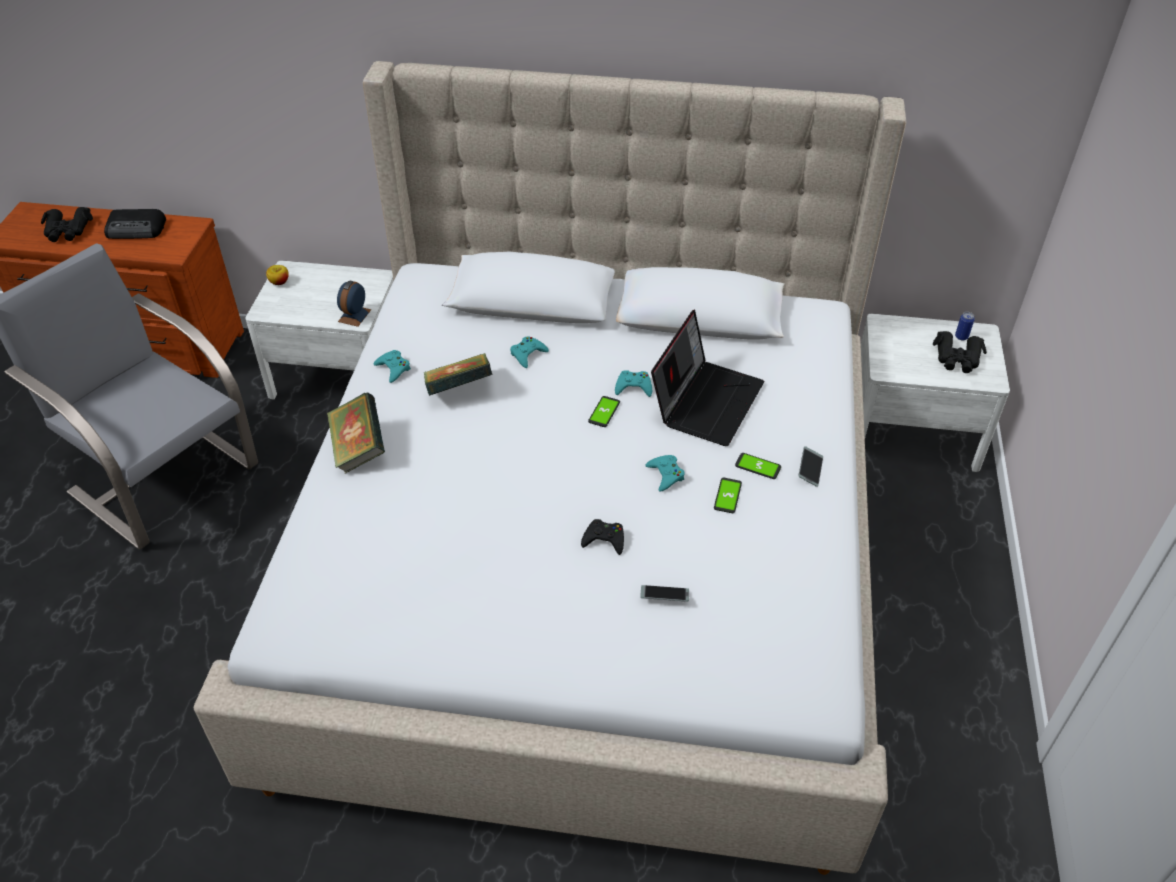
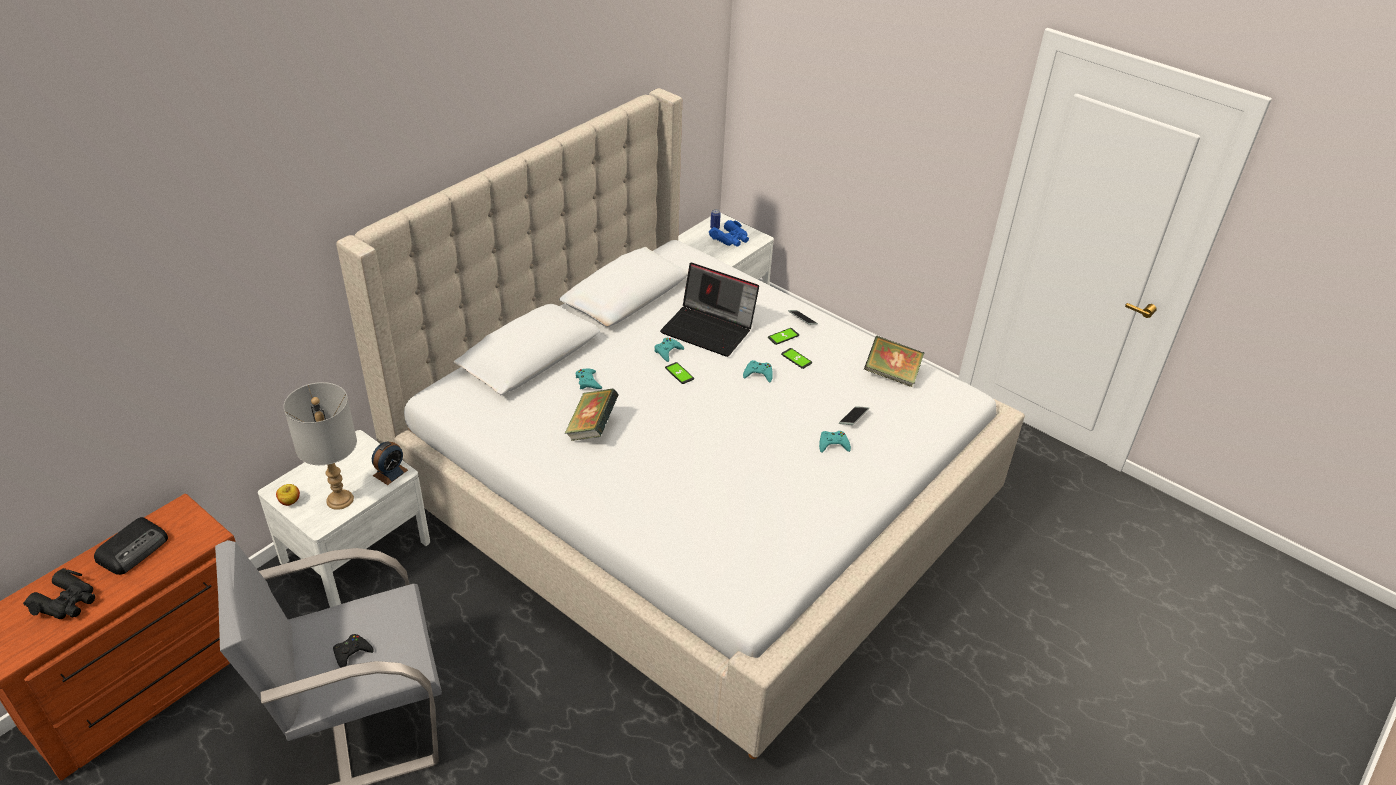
camera: 60 degrees left, 5 degrees down
(300, 306) = (339, 500): none -> grey table lamp
(354, 315) = (390, 472): alarm clock -> alarm clock turned 105 degrees counterclockwise
(358, 449) = (604, 500): book -> book (891, 374)
(393, 368) = (534, 451): turquoise game controller -> turquoise game controller (833, 444)
(604, 539) = (789, 422): black game controller -> black game controller (352, 653)
(706, 401) = (709, 329): laptop -> laptop turned 150 degrees clockwise
(957, 358) = (730, 239): black binoculars -> blue binoculars

